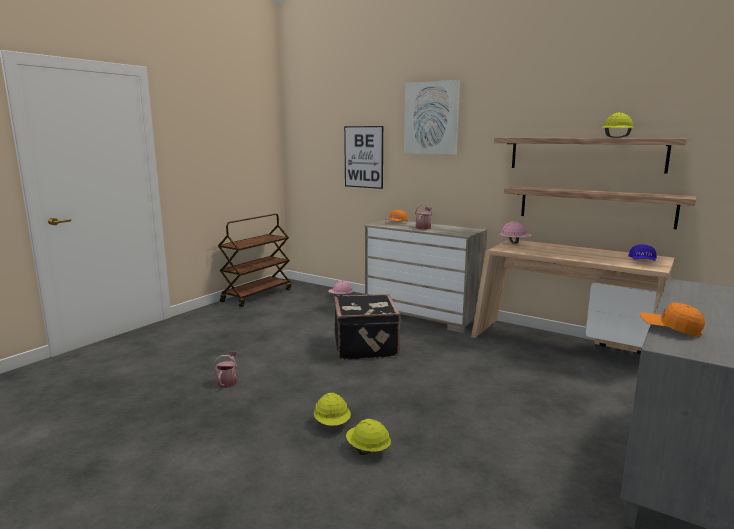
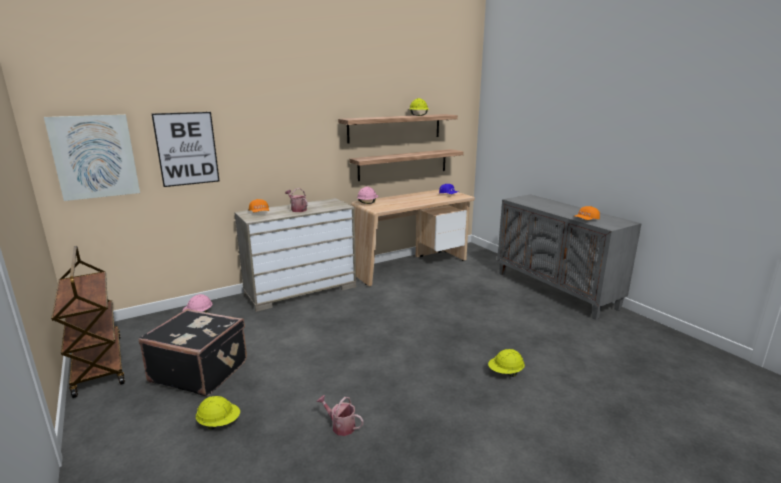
camera: 65 degrees left, 5 degrees up
(332, 424) = (462, 379): yellow hard hat -> yellow hard hat (219, 423)
(367, 346) = (337, 331): black suitcase -> black suitcase (200, 371)
(431, 118) = (269, 102): picture -> picture (95, 156)

